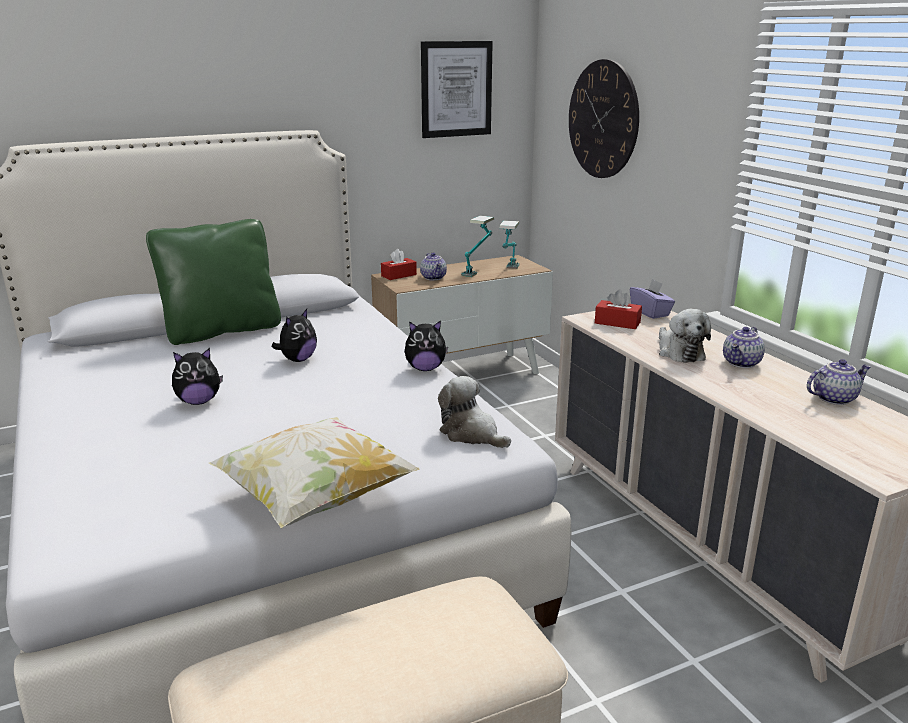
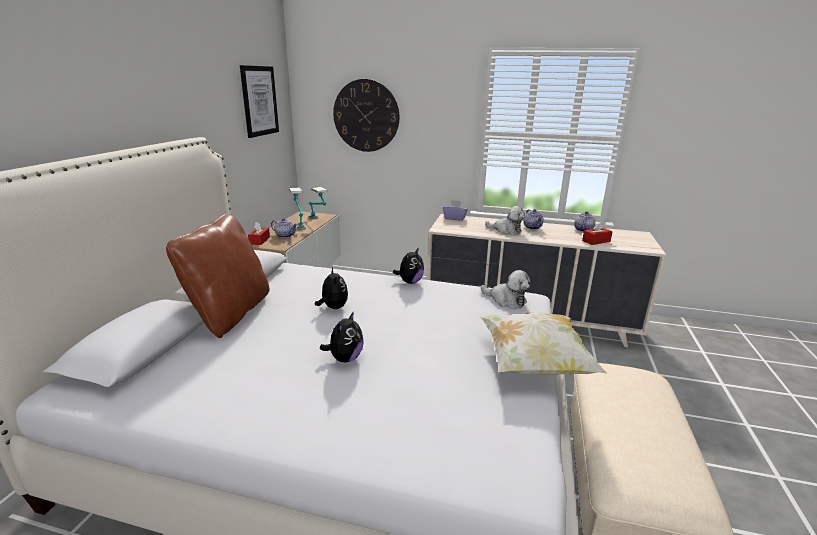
camera: 50 degrees left, 0 degrees up
(222, 330) = (230, 314): green pillow -> brown pillow
(471, 434) = (506, 300): plush toy -> plush toy turned 135 degrees counterclockwise
(617, 323) = (456, 226): red tissue box -> red tissue box (596, 241)

